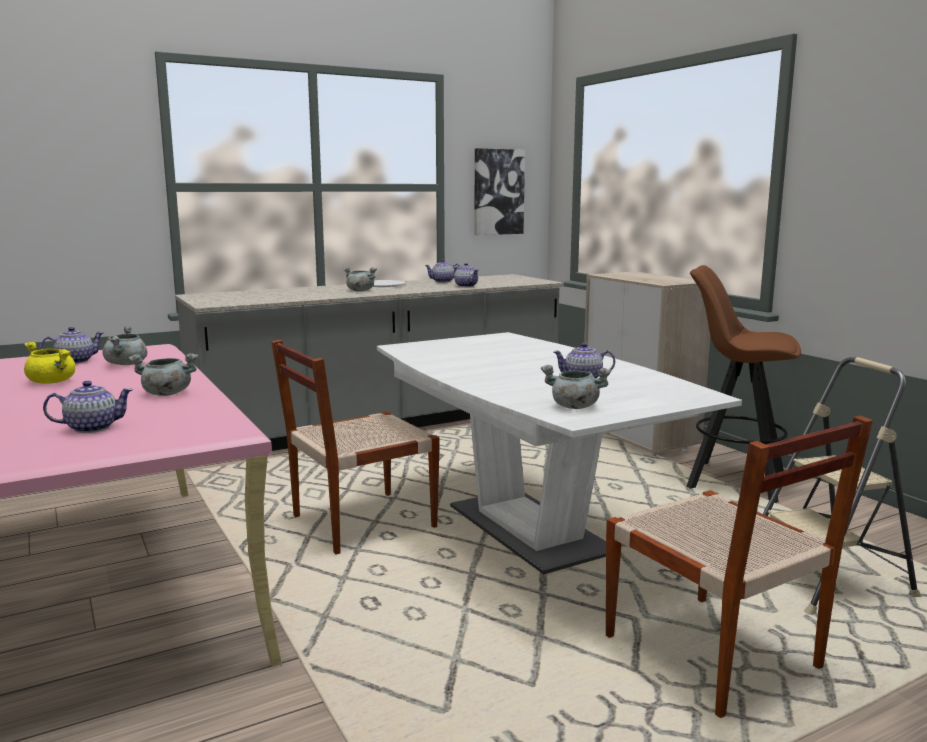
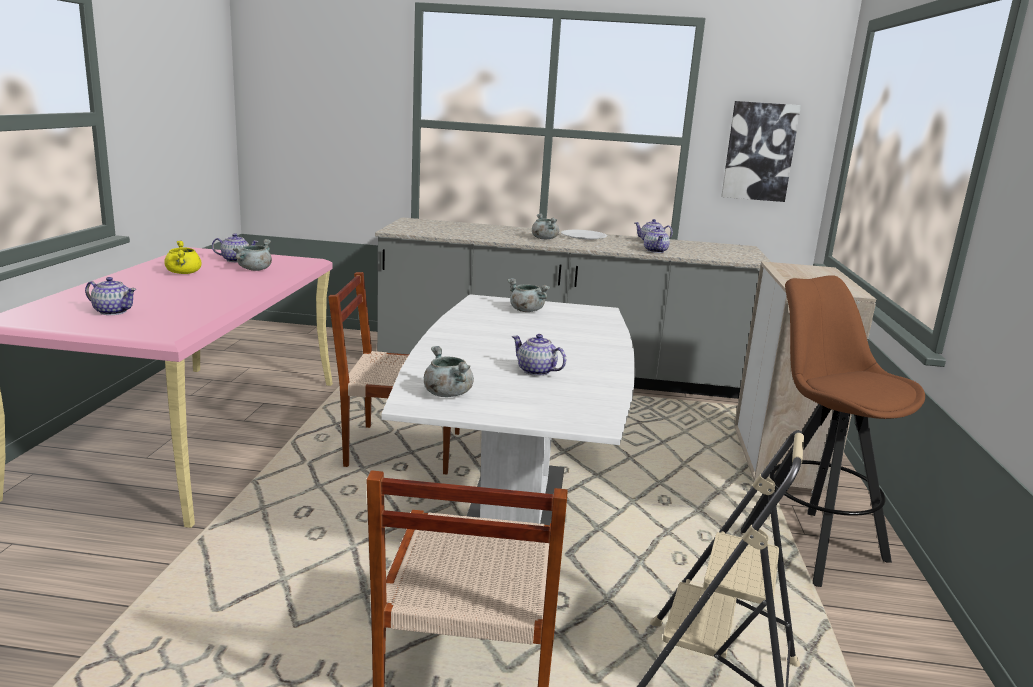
camera: 35 degrees right, 5 degrees up
(166, 394) = (211, 298): grey cooking pot -> grey cooking pot (525, 310)

